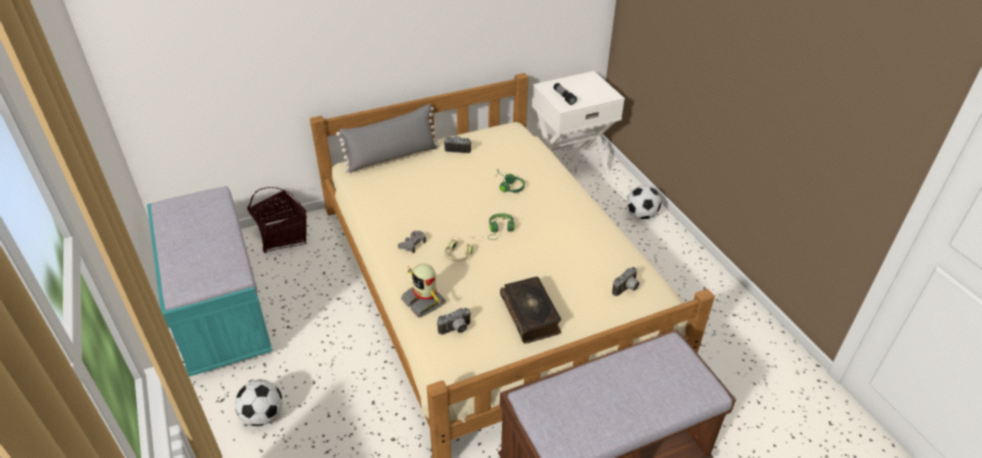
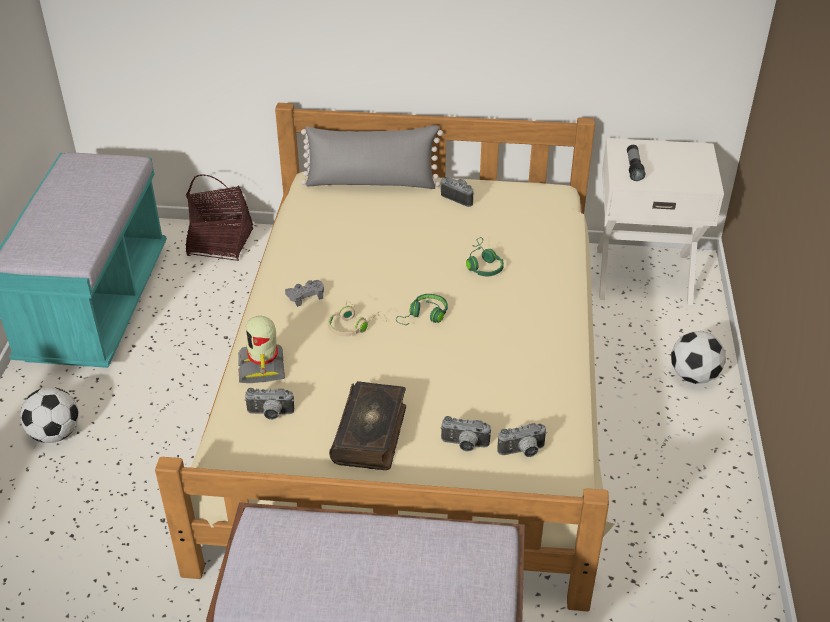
camera: 30 degrees right, 0 degrees up
(591, 299) = (464, 445): none -> camera

